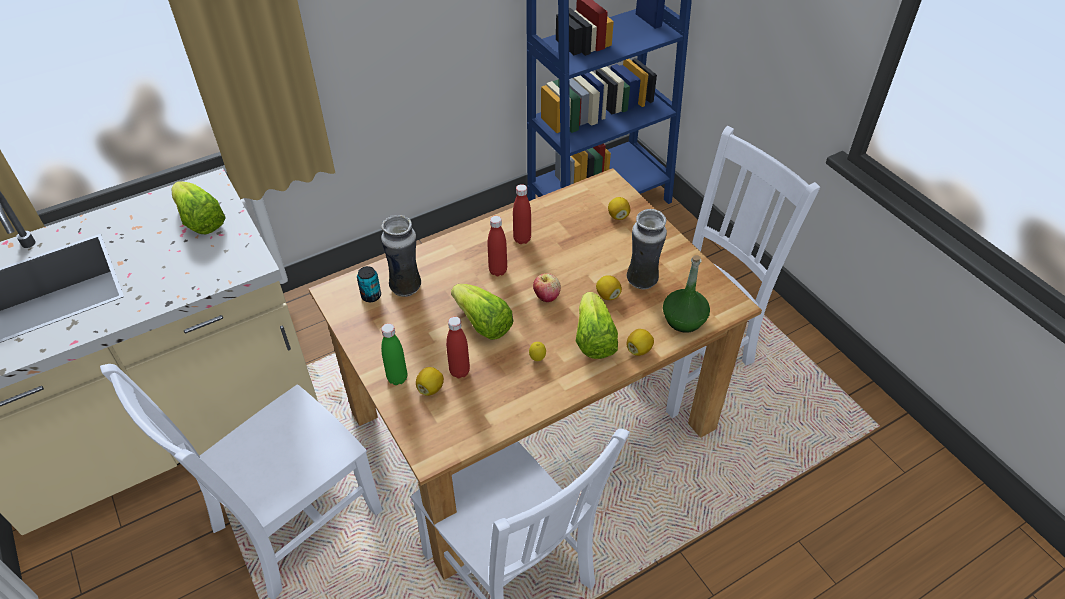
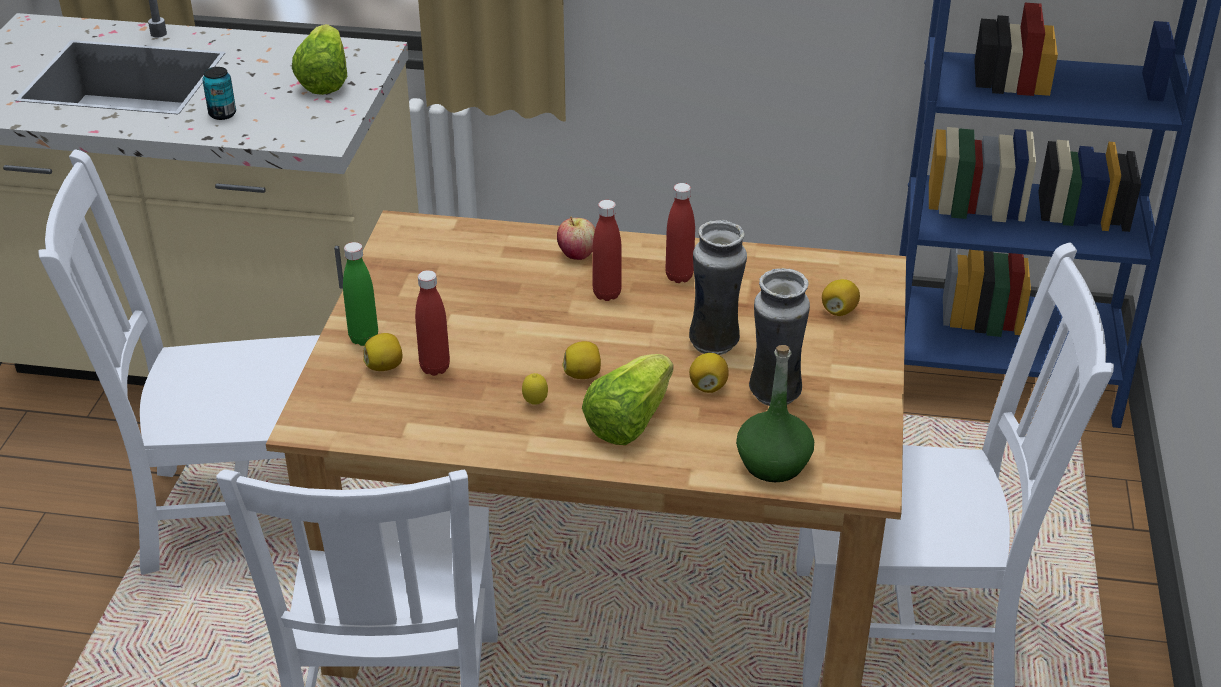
camera: 40 degrees right, 10 degrees down
(371, 296) = (436, 249): can -> can (222, 114)
(406, 287) = (483, 259): vase -> vase (715, 343)
(482, 323) = (520, 336): lettuce -> none
(546, 297) = (629, 349): apple -> apple (577, 254)
(639, 349) = (670, 461): lemon -> lemon (583, 374)

